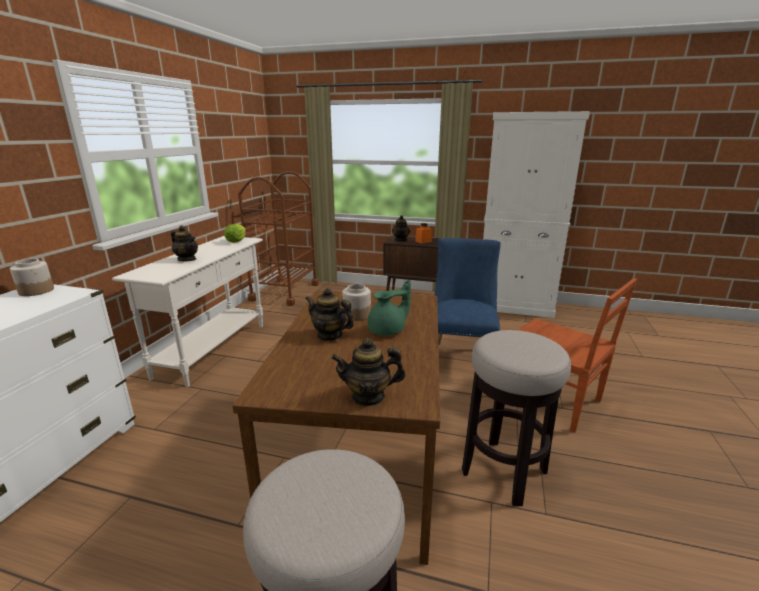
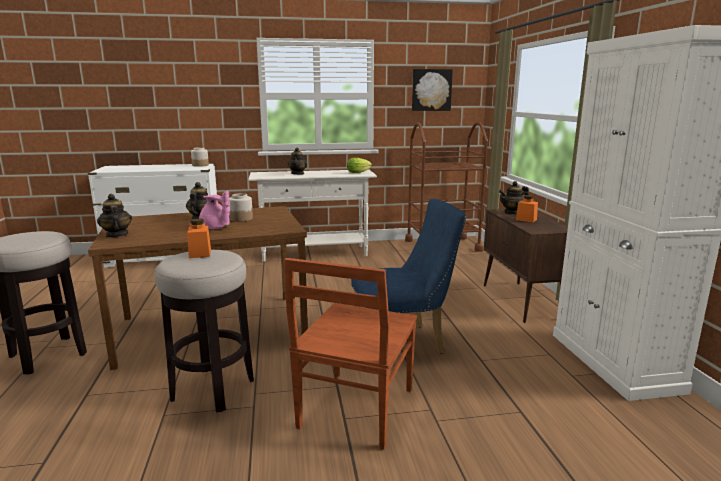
camera: 65 degrees right, 5 degrees down
(239, 141) = (431, 90): none -> picture
(388, 331) = (215, 228): green teapot -> pink teapot
(506, 344) = (200, 253): none -> orange jar

